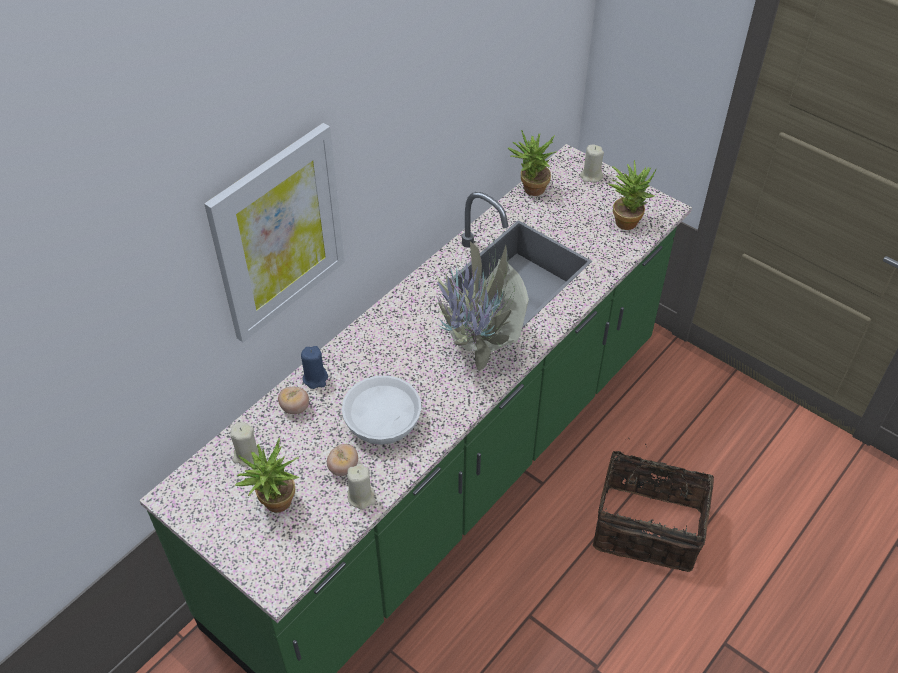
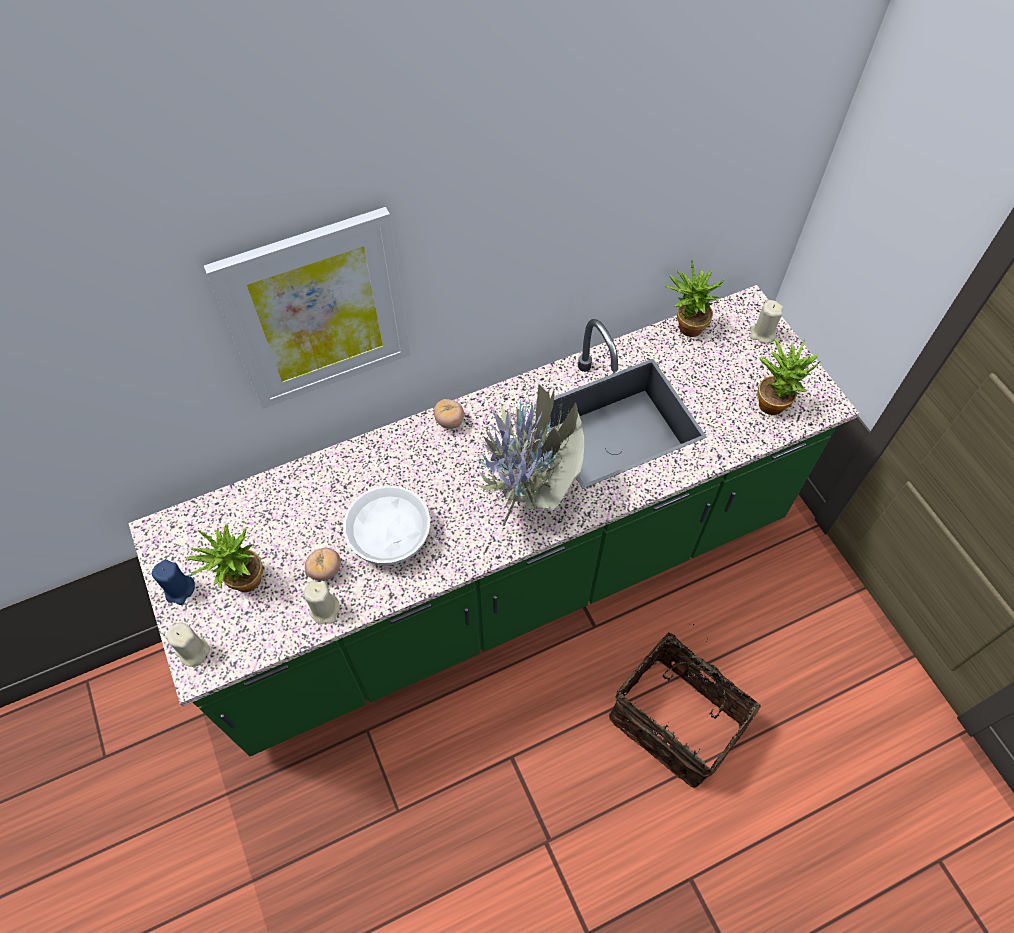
camera: 25 degrees right, 10 degrees up
(247, 455) = (245, 518): beige candle -> beige candle (193, 651)
(295, 408) = (315, 485): tomato -> tomato (449, 421)
(315, 378) = (351, 461): blue candle -> blue candle (179, 590)

